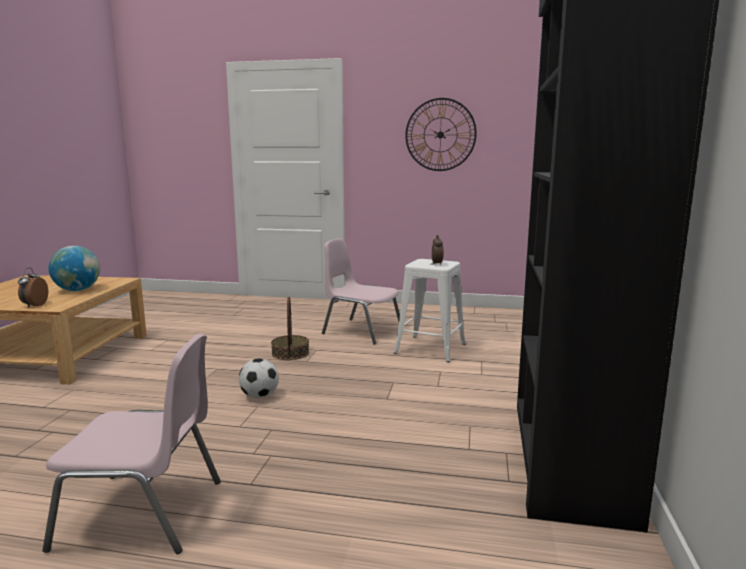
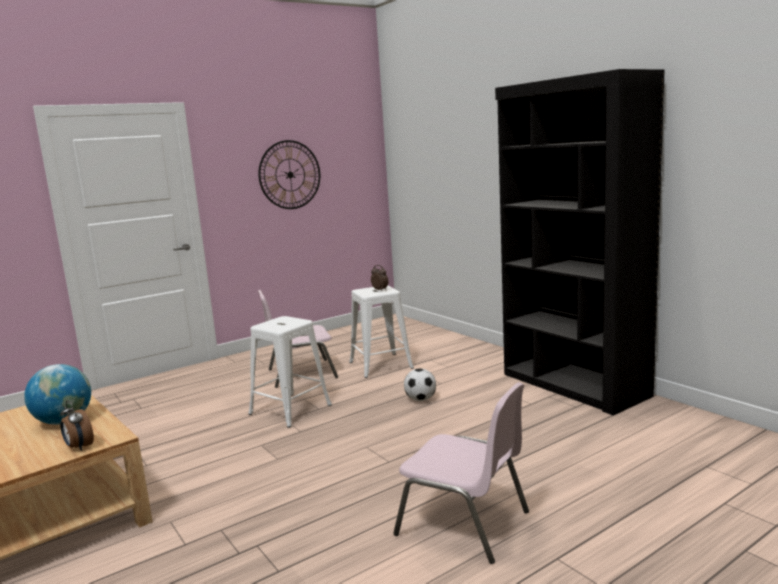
camera: 45 degrees left, 0 degrees up
(143, 513) = (465, 523): pink chair -> pink chair turned 75 degrees clockwise
(259, 396) = (350, 442): football -> football (420, 399)
(290, 353) = (290, 409): basket -> white stool

